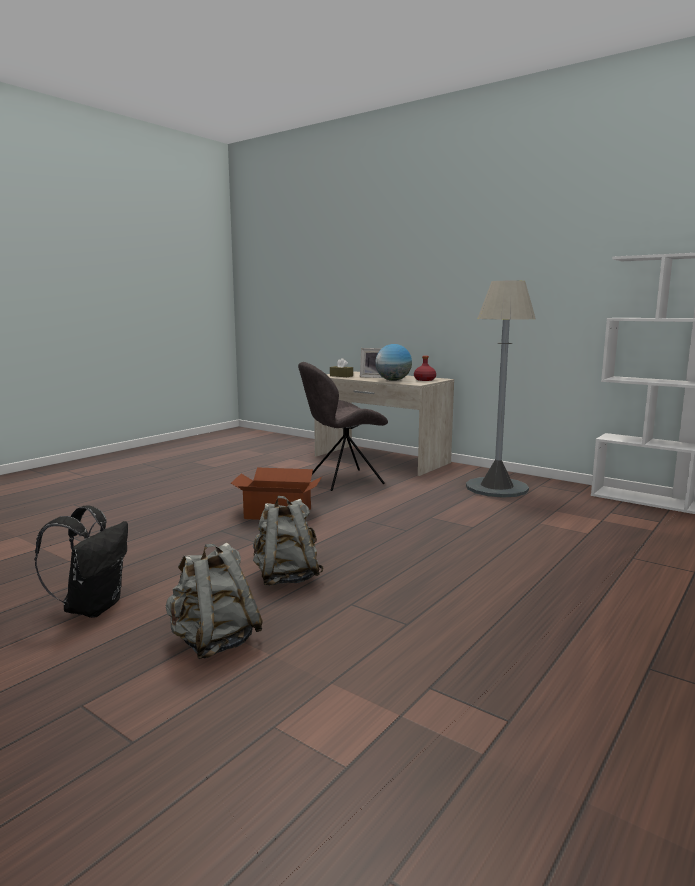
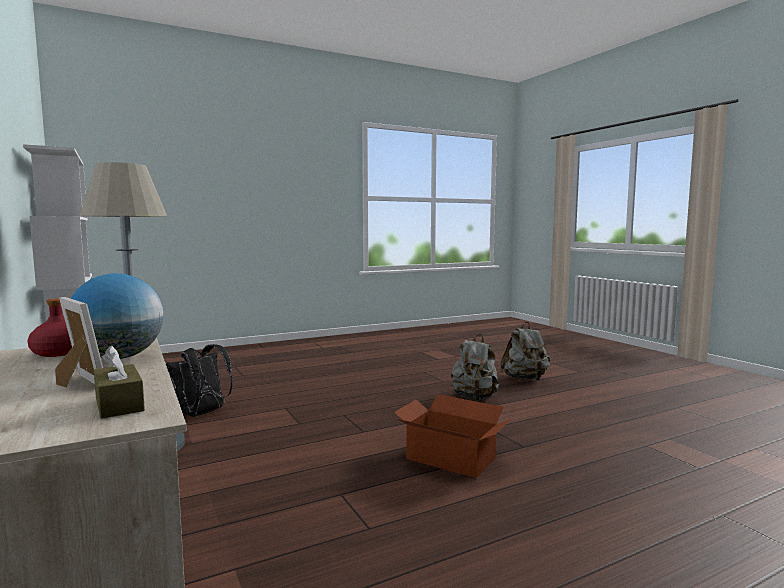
camera: 155 degrees left, 5 degrees down
(93, 607) = (607, 402): black backpack -> black backpack (201, 414)
(343, 480) = (293, 517): grey chair -> none

